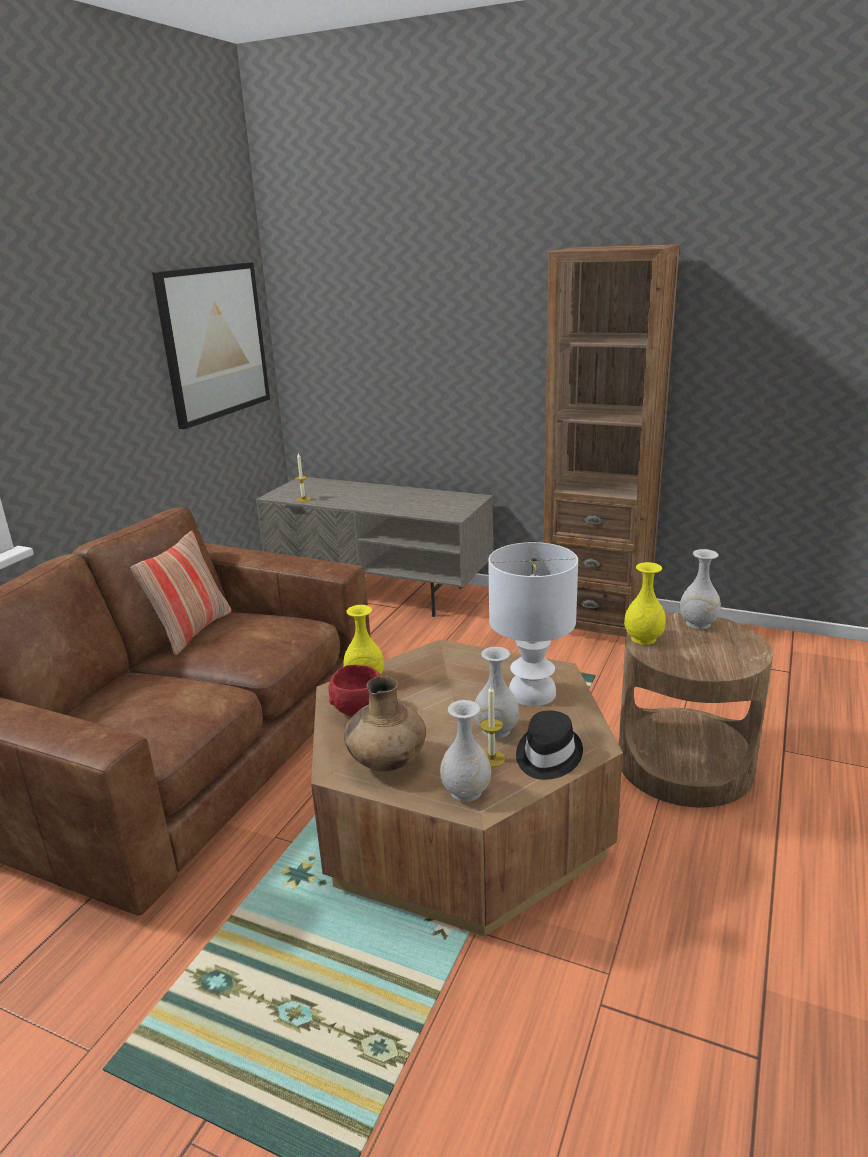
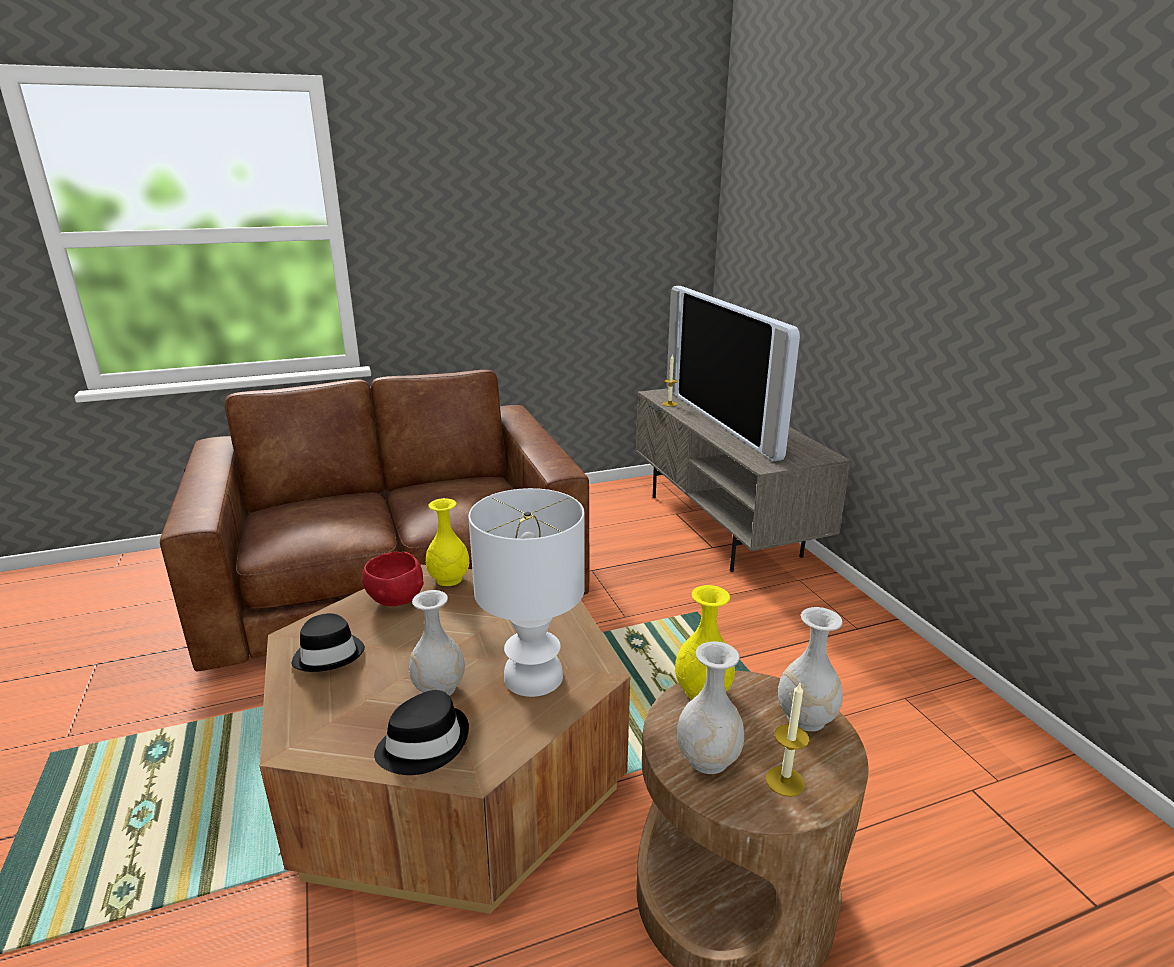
camera: 45 degrees right, 0 degrees up
(192, 631) = (447, 480): pillow -> none
(214, 342) = (629, 228): picture -> none
(367, 497) = (724, 420): none -> television
(387, 761) = (329, 654): brown vase -> black hat
(466, 791) = (316, 722): white vase -> white vase (708, 759)
(491, 759) = (385, 710): candle -> candle (785, 781)
(597, 623) = (897, 670): brown bookcase -> none

